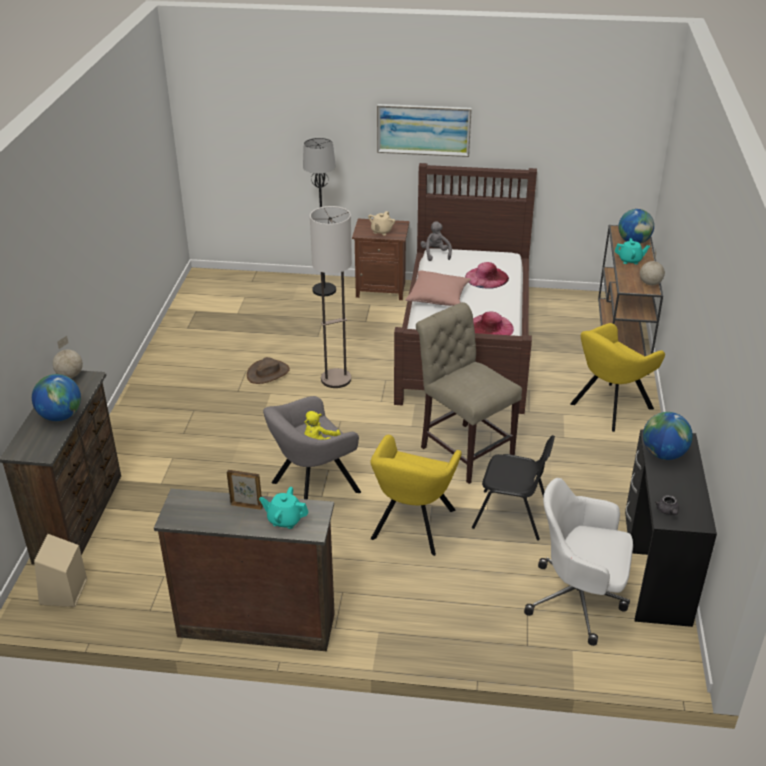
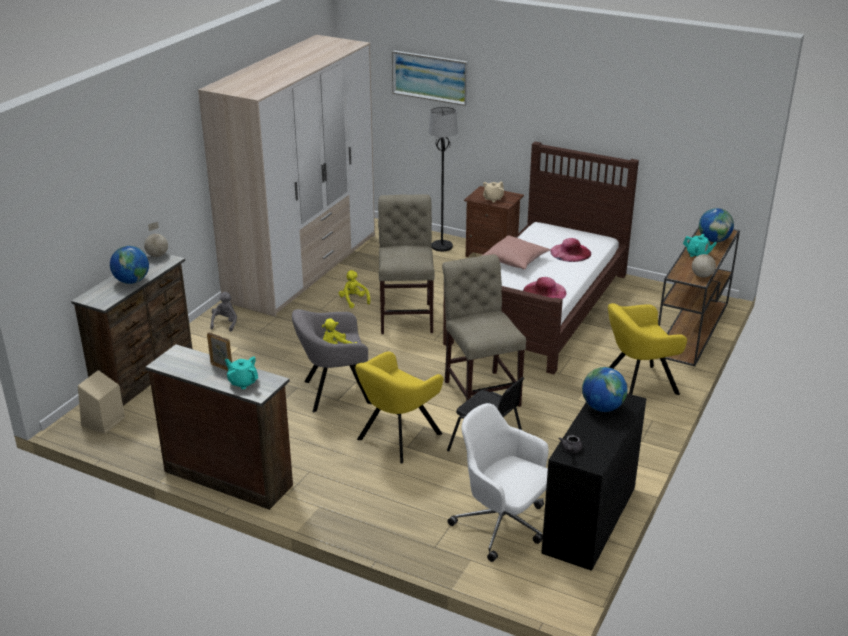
camera: 20 degrees right, 5 degrees down
(188, 343) = (303, 267): none -> wardrobe
(268, 373) = (353, 301): brown hat -> yellow plush toy
(336, 379) = (407, 316): floor lamp -> beige chair
(423, 129) = (540, 111): picture -> picture (430, 77)
(435, 254) = (537, 227): grey plush toy -> grey plush toy (225, 323)

